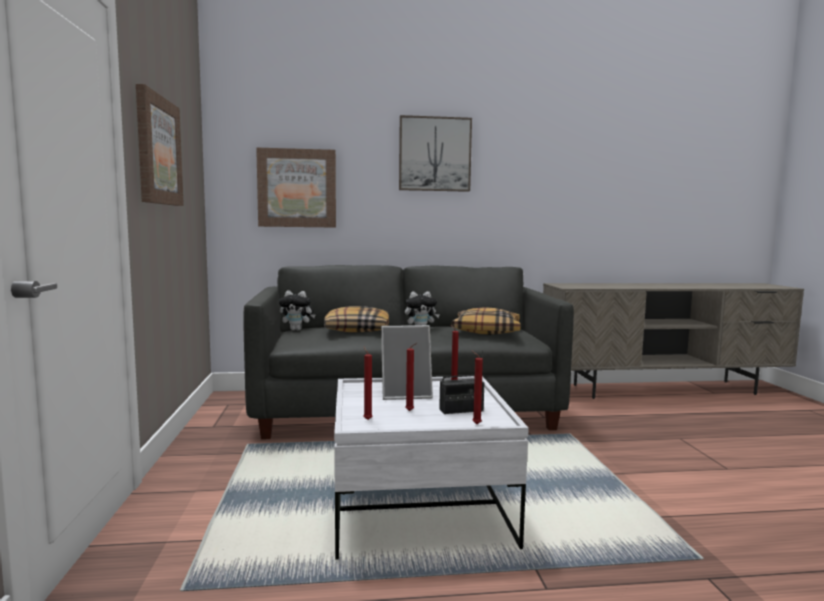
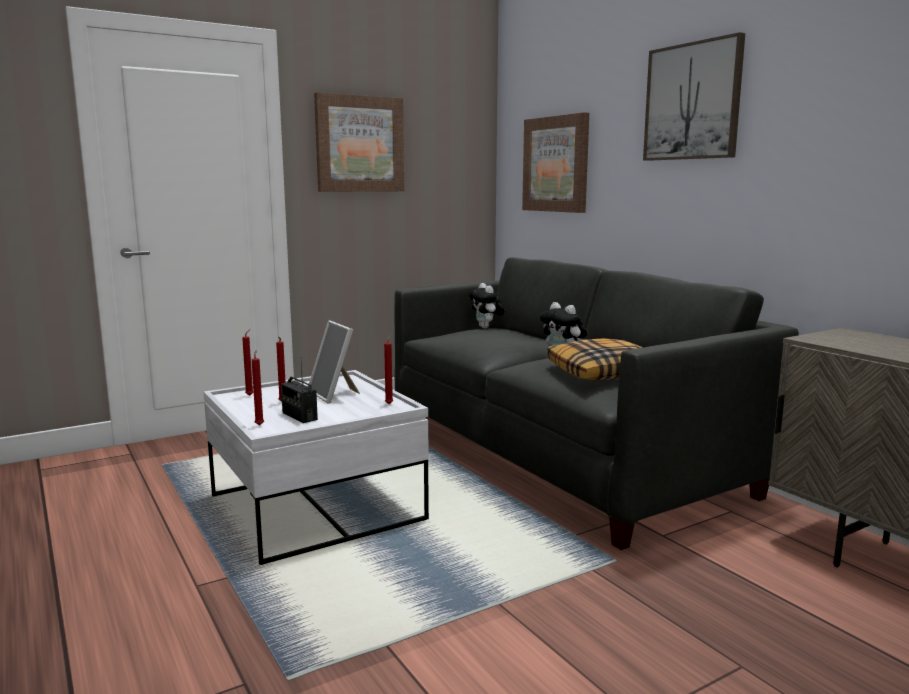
camera: 65 degrees right, 5 degrees up
(356, 329) = (502, 337): pillow -> none

